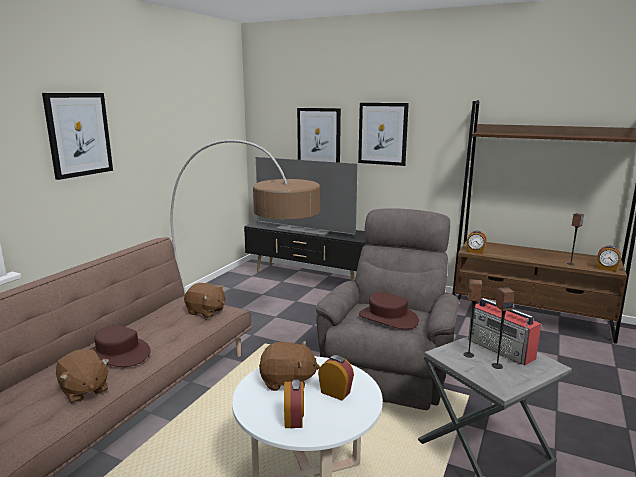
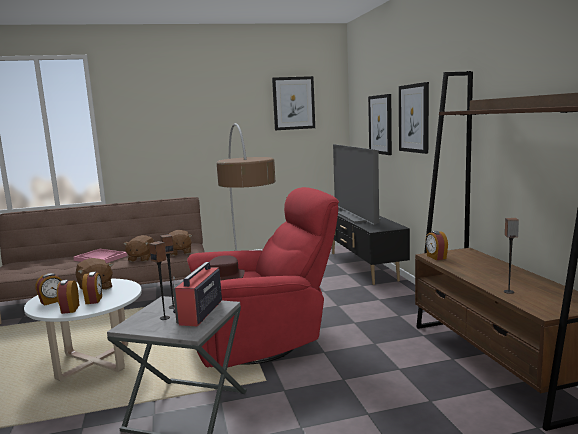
camera: 50 degrees right, 5 degrees down
(79, 134) = (163, 121): picture -> picture (293, 103)
(84, 390) = (58, 267): brown plush toy -> brown plush toy (141, 258)
(118, 354) = (100, 258): brown hat -> pink tray
(390, 369) = (261, 340): grey armchair -> red armchair
(606, 269) = (541, 308): alarm clock -> alarm clock (69, 309)

